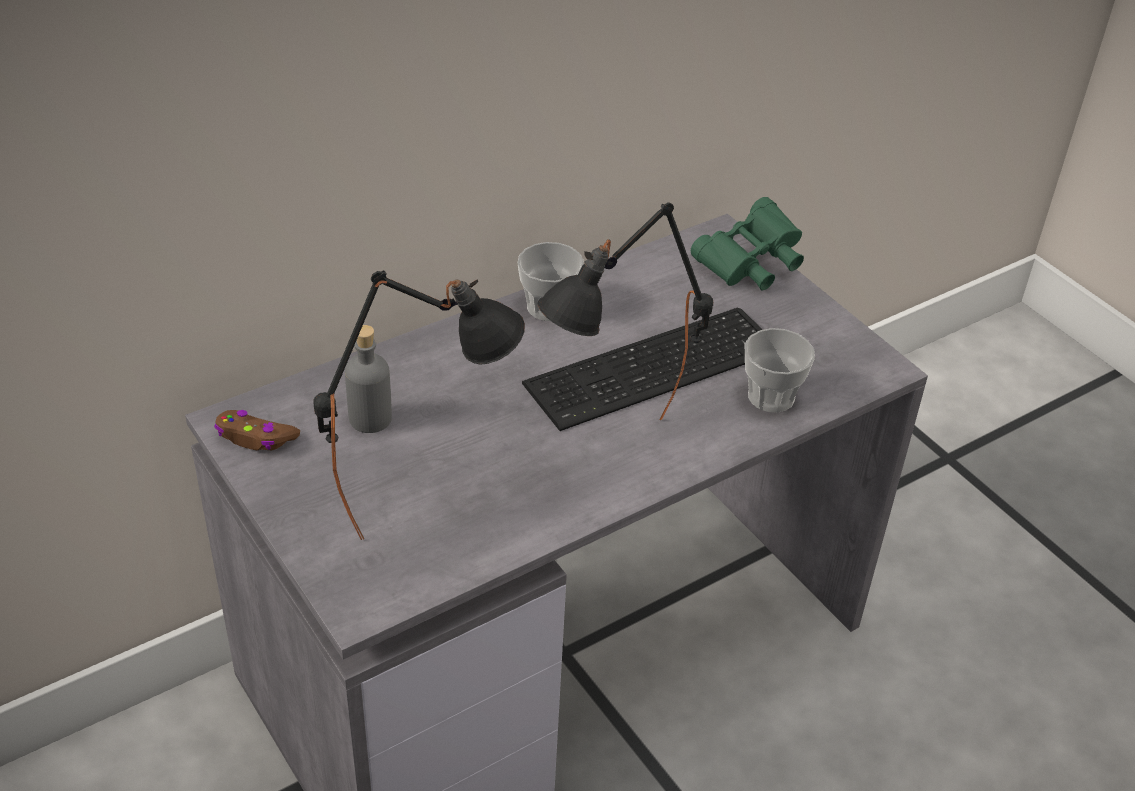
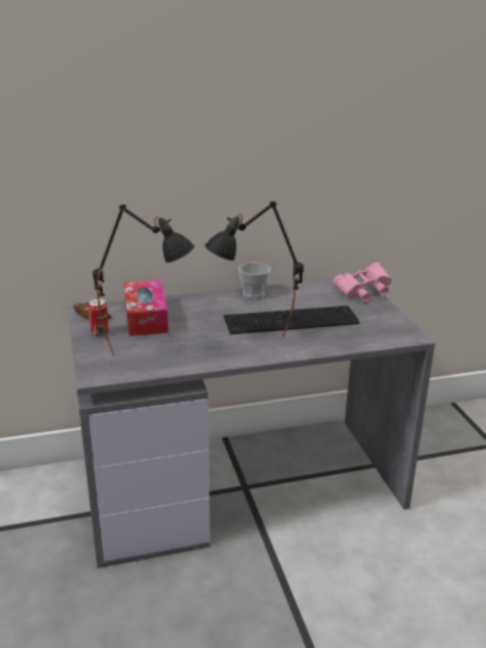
camera: 20 degrees right, 15 degrees down
(301, 484) = (99, 333): none -> can
(370, 418) = (146, 317): grey bottle -> tissue box
(750, 265) = (364, 293): green binoculars -> pink binoculars
(771, 397) = (344, 338): cup -> none

